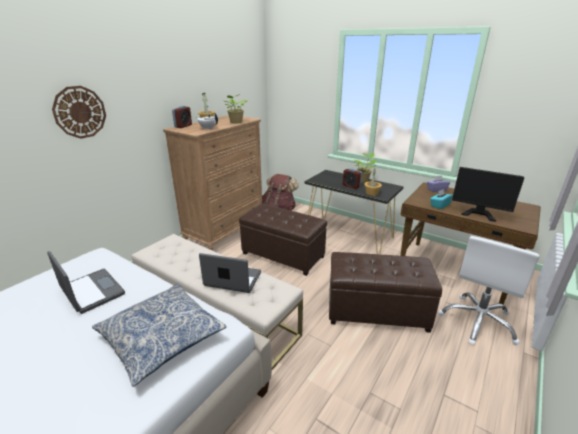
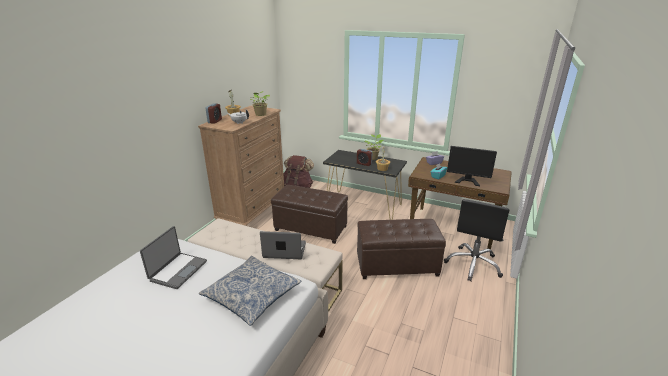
camera: 10 degrees left, 0 degrees up
(80, 112) = (134, 119): wall clock -> none
(91, 292) = (178, 270): laptop -> laptop turned 75 degrees clockwise
(478, 322) = (473, 264): white office chair -> black office chair

